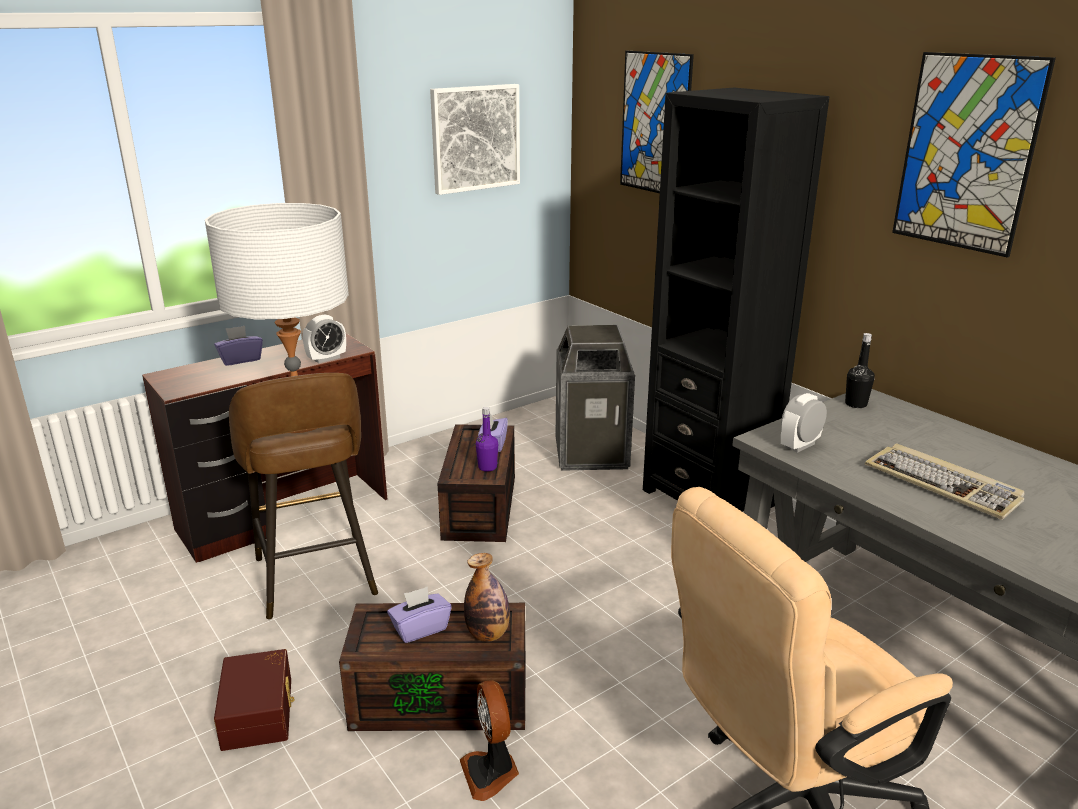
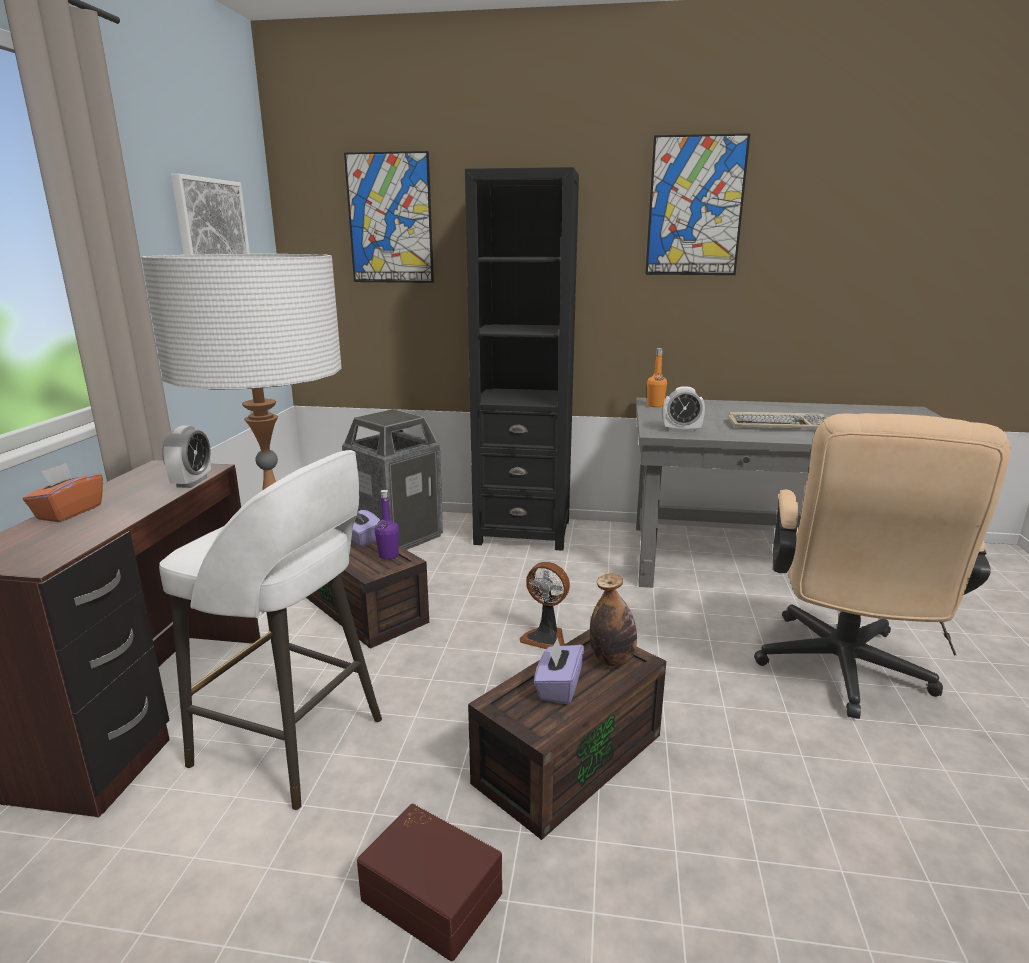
camera: 45 degrees left, 5 degrees down
(240, 359) = (69, 512): purple tissue box -> orange tissue box
(315, 579) = (293, 744): brown stool -> white stool
(491, 772) = (689, 780): fan -> fan (546, 637)
(800, 446) = (681, 430): alarm clock -> alarm clock turned 90 degrees counterclockwise
(856, 404) = (655, 405): black bottle -> orange bottle

